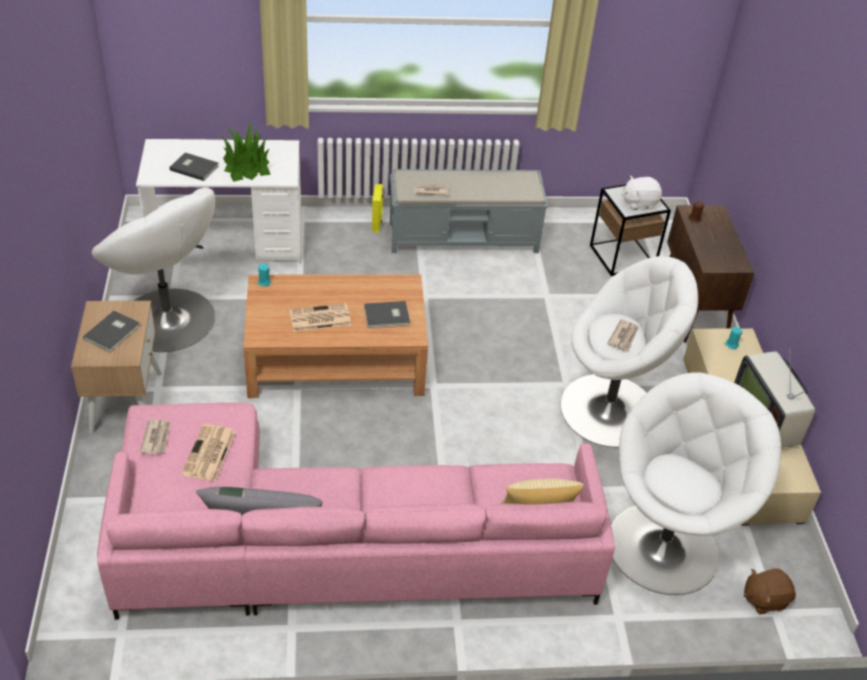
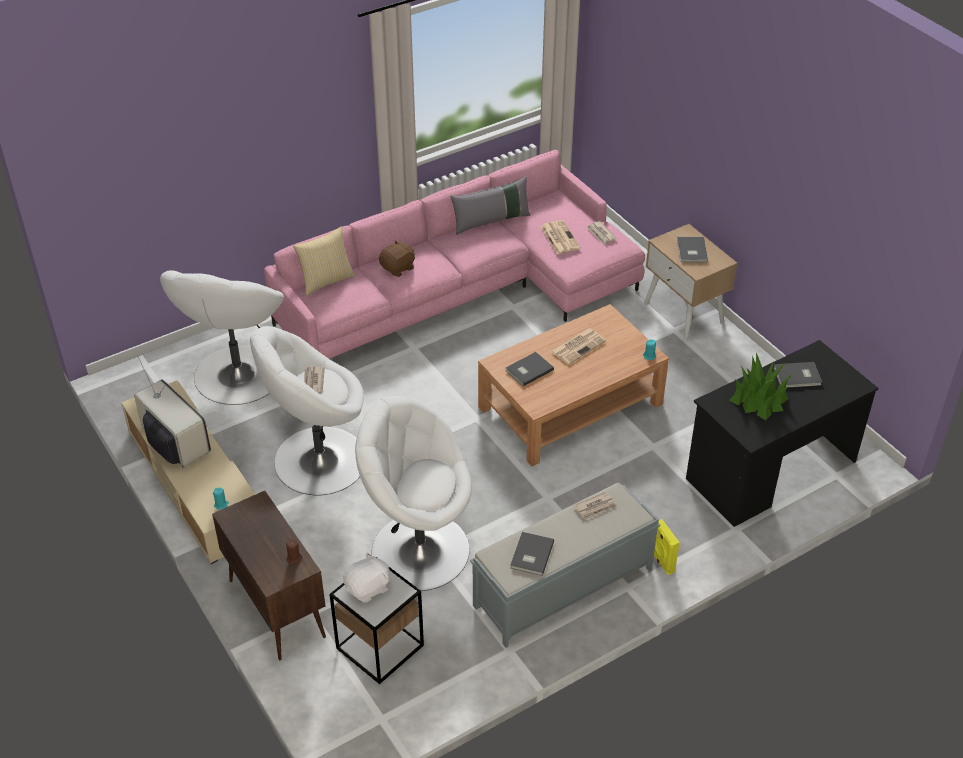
camera: 155 degrees right, 0 degrees up
(168, 320) = (728, 379): white armchair -> white armchair (418, 550)
(228, 242) = (770, 470): white desk -> black desk
(504, 183) = (530, 555): none -> grey book
(764, 599) = (155, 371): brown plush toy -> brown plush toy (398, 268)

